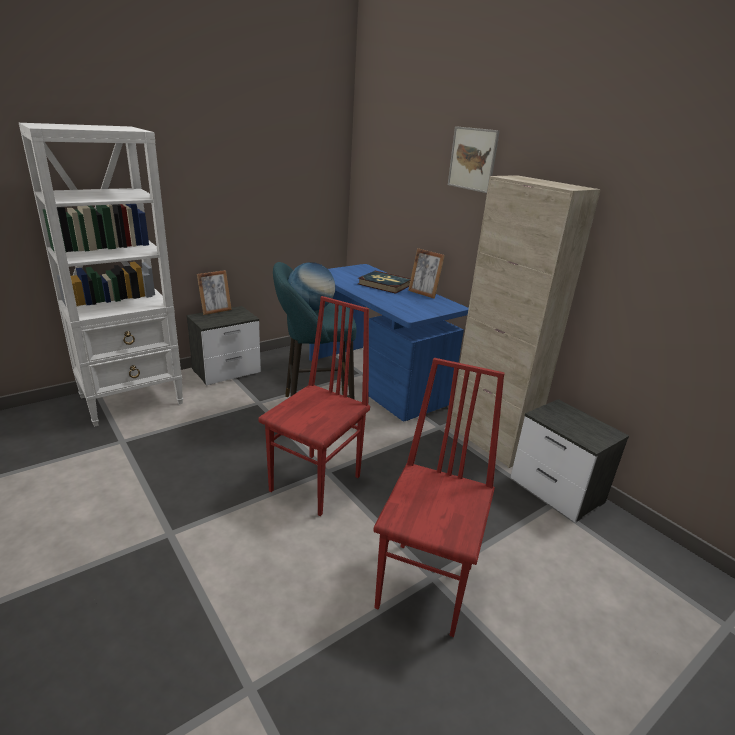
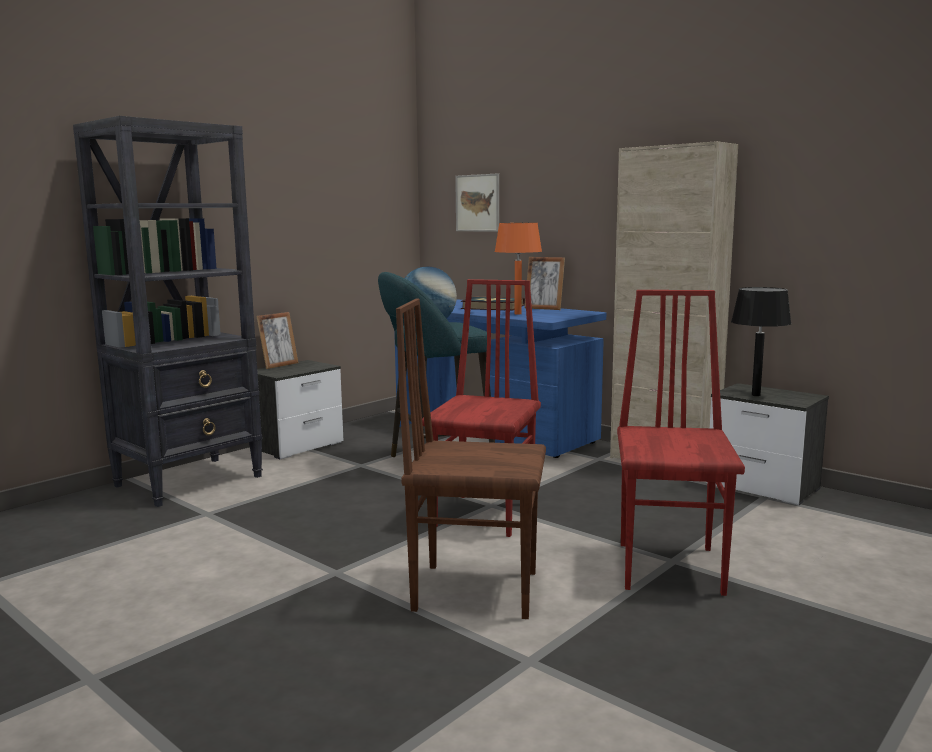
camera: 10 degrees left, 15 degrees down
(132, 400) = (190, 481): white bookcase -> black bookcase
(258, 580) = (475, 589): none -> brown chair
(394, 301) = (517, 314): none -> orange table lamp
(473, 159) = (584, 146): picture -> picture (477, 203)
(562, 423) = (755, 395): none -> black table lamp

